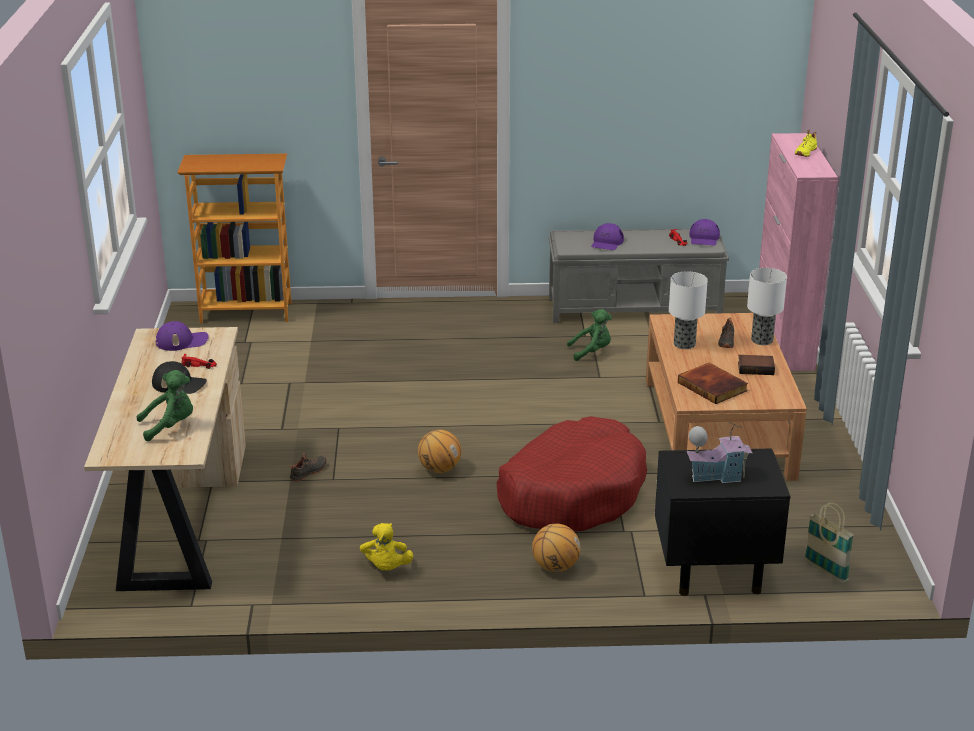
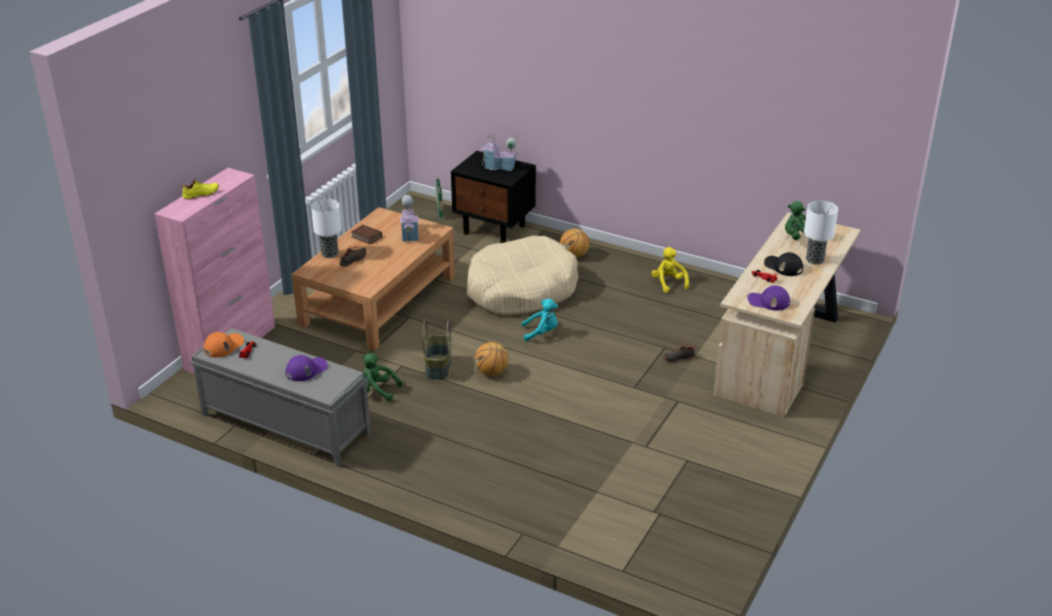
camera: 150 degrees left, 5 degrees up
(246, 312) = (636, 559): bookcase -> none
(386, 567) = (668, 283): yellow plush toy -> yellow plush toy turned 45 degrees counterclockwise
(439, 469) = (588, 331): basketball -> basketball (491, 372)
(492, 451) = (541, 332): none -> turquoise plush toy
(562, 386) = (437, 367): none -> basket
(571, 493) = (521, 290): red dog bed -> beige dog bed
(685, 344) = (382, 267): table lamp -> table lamp (814, 260)
(704, 238) = (223, 346): purple cap -> orange cap
(713, 386) = (410, 234): book -> toy house

